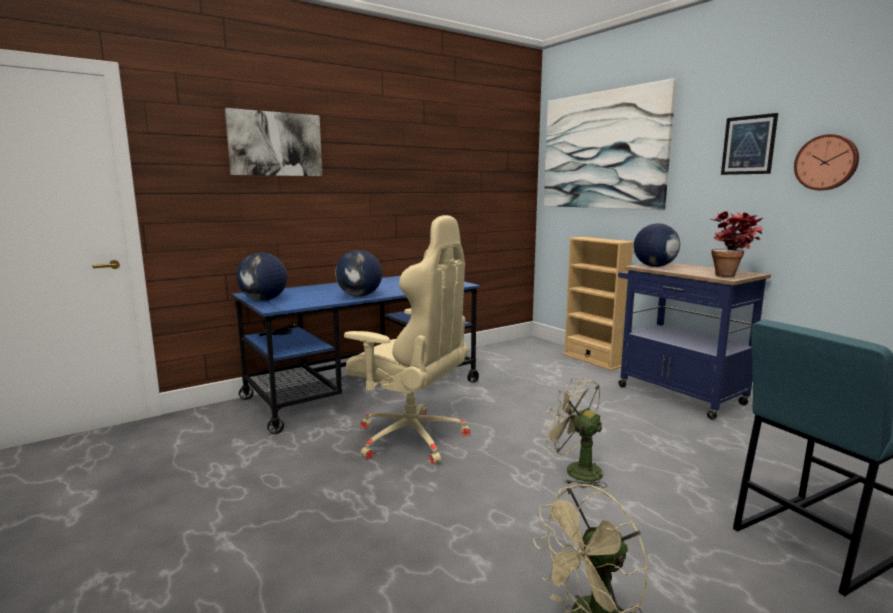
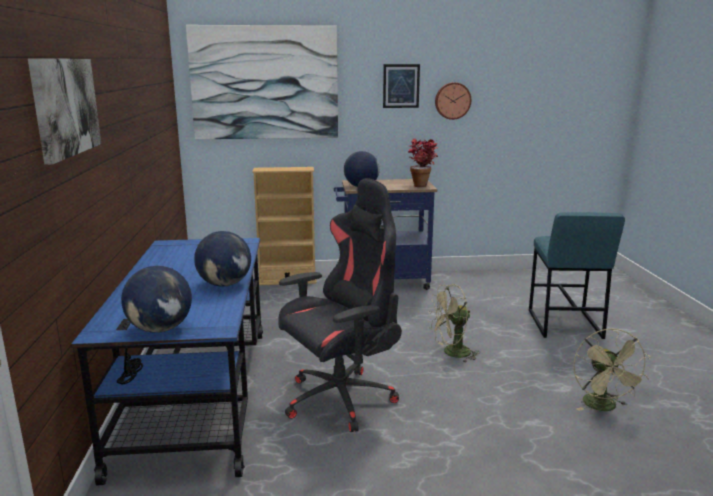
camera: 60 degrees left, 5 degrees up
(410, 438) = (338, 400): beige office chair -> black office chair

